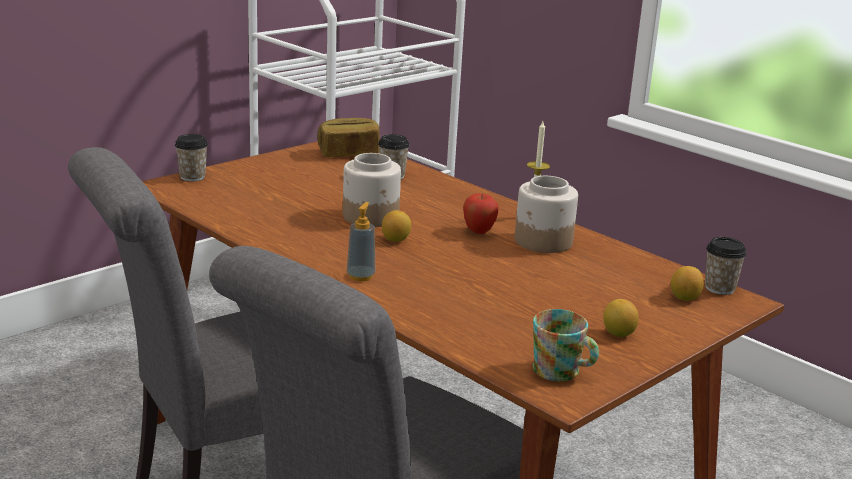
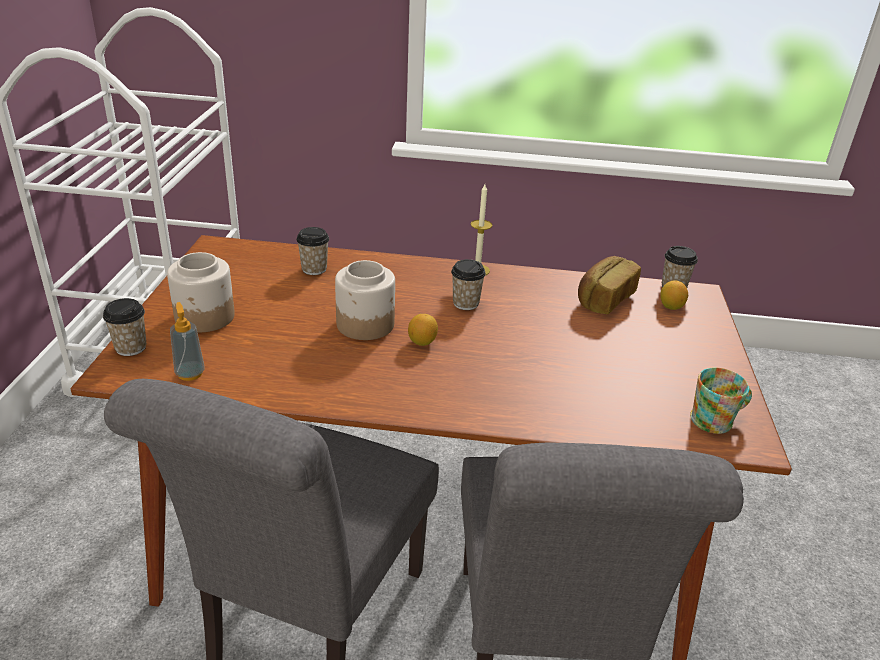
camera: 40 degrees left, 10 degrees up
(349, 153) = (239, 256): bread -> bread (604, 299)
(360, 276) = (457, 398): soap dispenser -> soap dispenser (190, 373)
(479, 232) = (466, 303): apple -> cup
(543, 242) = (520, 293): jar -> jar (205, 317)
(618, 333) = (689, 362): lemon -> none

